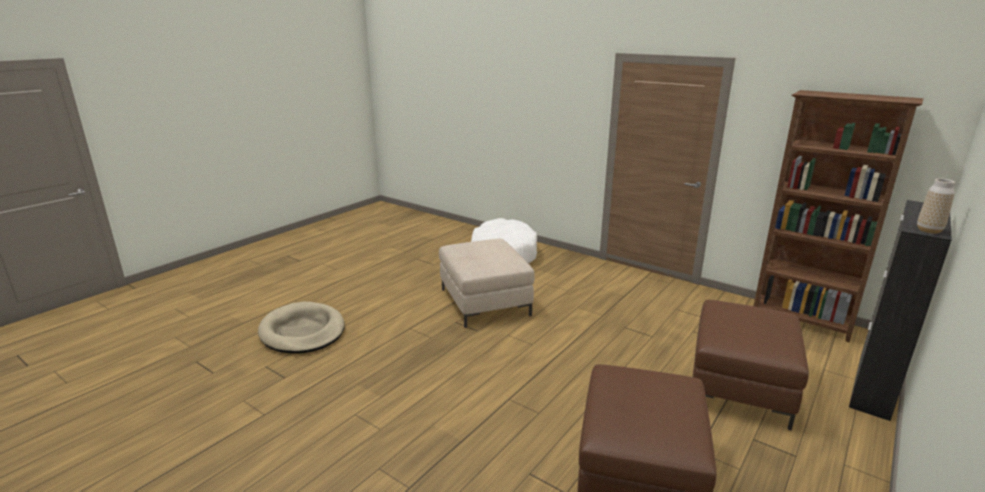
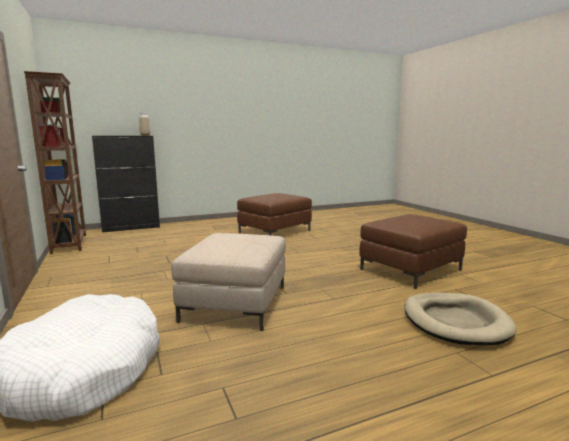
camera: 150 degrees left, 10 degrees down
(739, 385) = (180, 236): brown ottoman -> brown ottoman (410, 270)

